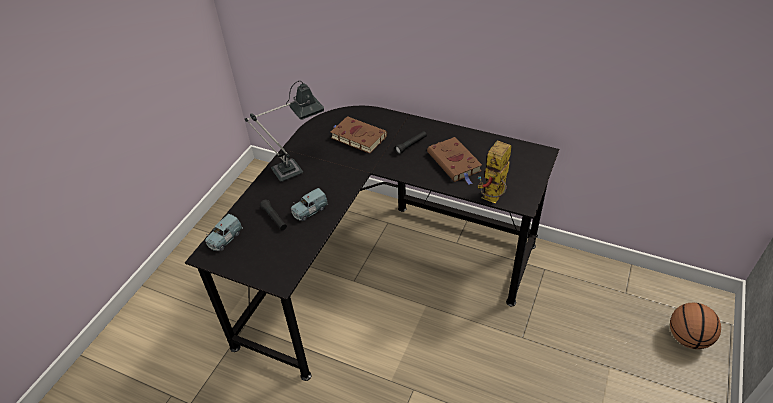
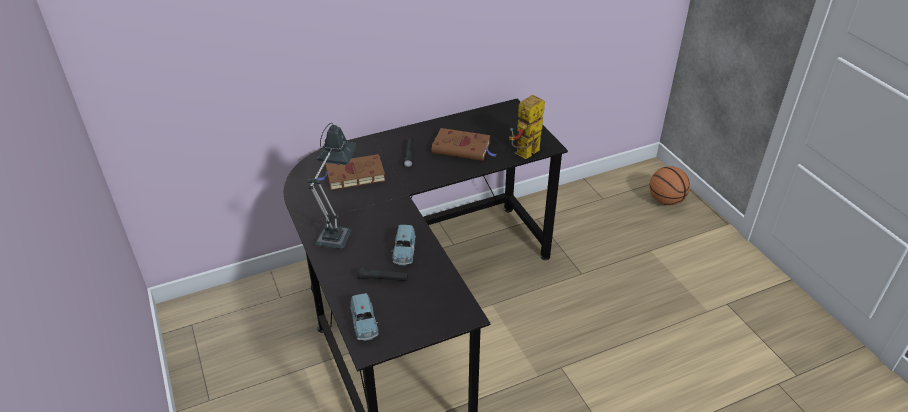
camera: 50 degrees left, 5 degrees down
(493, 199) = (525, 155): toy robot -> toy robot turned 60 degrees clockwise

